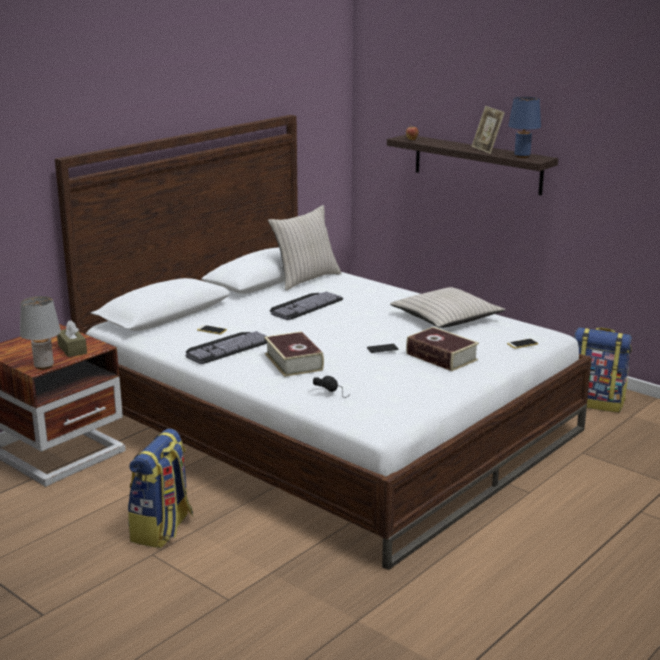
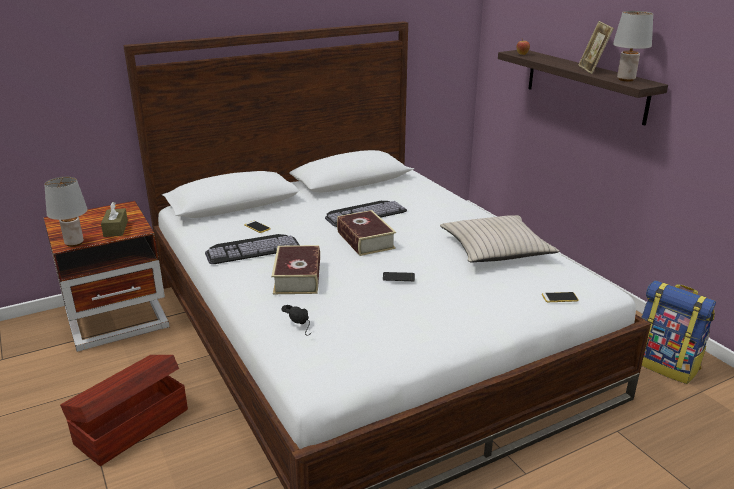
camera: 20 degrees right, 5 degrees up
(162, 529) = (130, 426): backpack -> brown storage box
(305, 279) = (389, 185): beige pillow -> none
(441, 357) = (455, 299): book -> book (365, 240)
(522, 156) = (626, 79): blue table lamp -> grey table lamp

